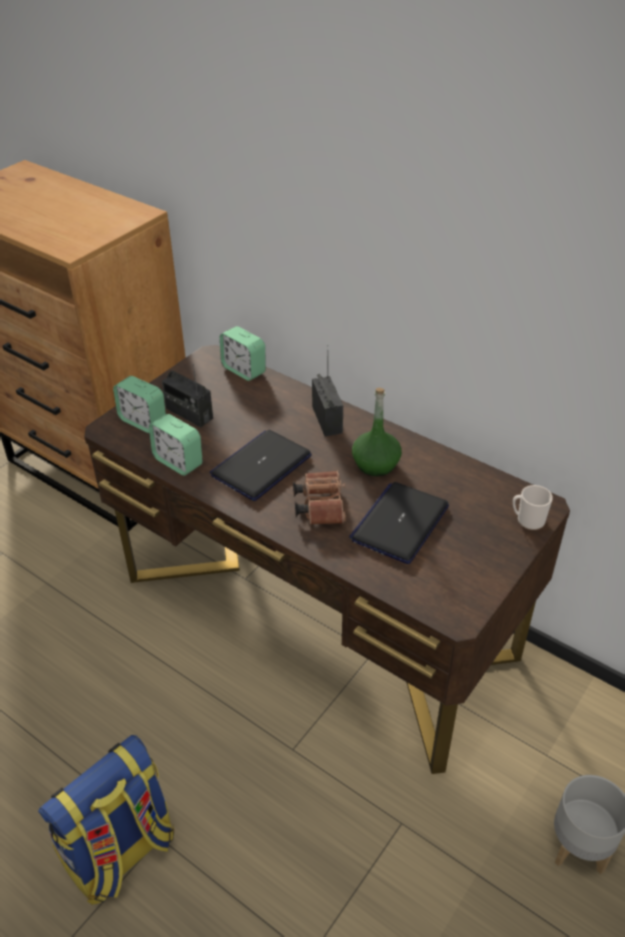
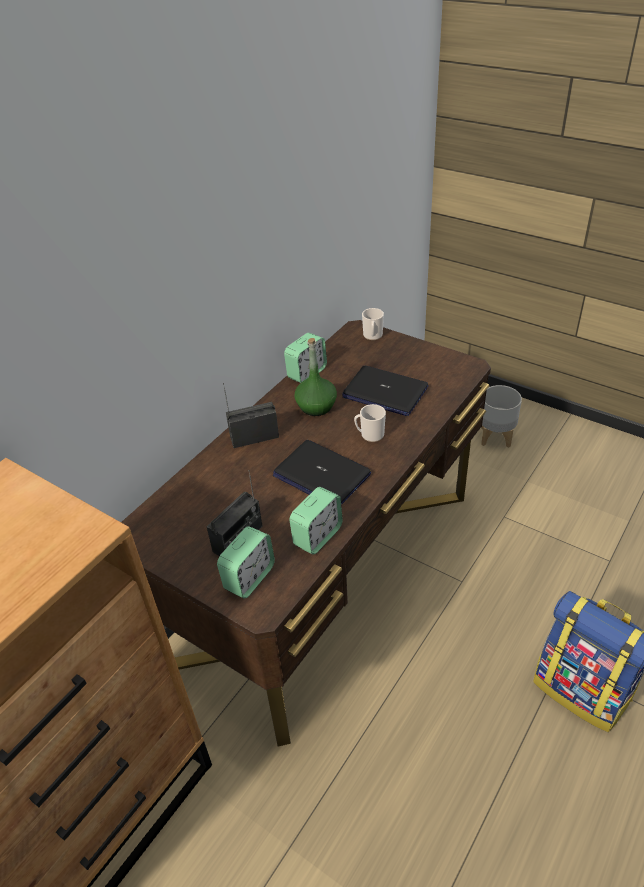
camera: 90 degrees left, 0 degrees up
(244, 370) = (164, 503): alarm clock -> alarm clock (307, 373)
(320, 505) = (370, 435): brown binoculars -> mug

